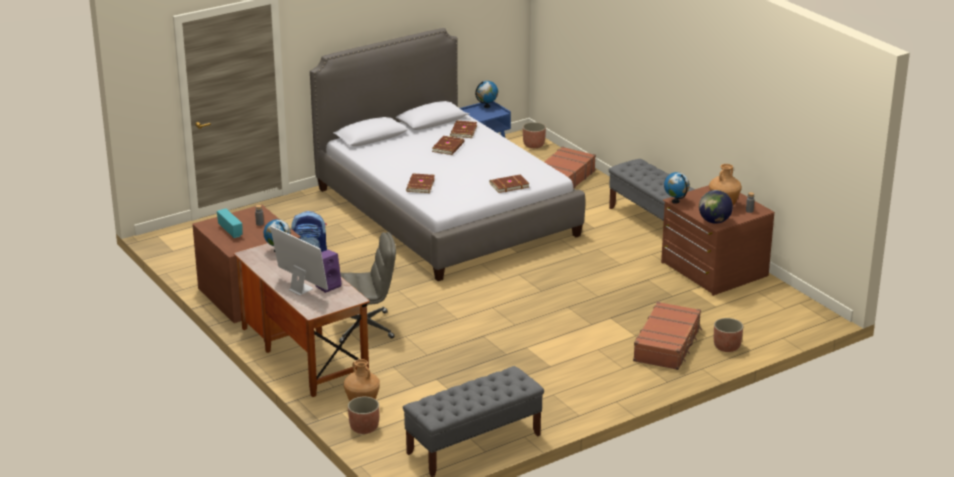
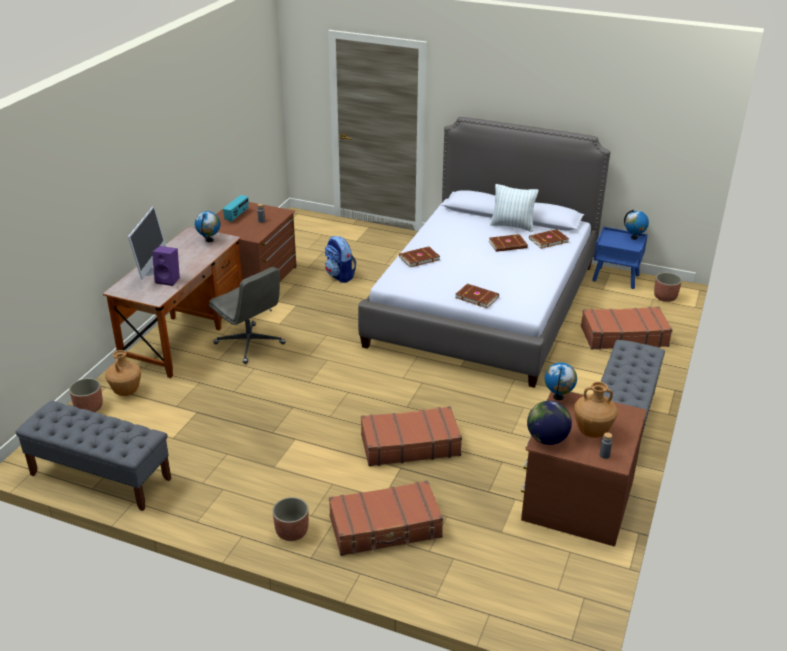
camera: 55 degrees right, 5 degrees up
(420, 134) = (512, 226): none -> pillow
(588, 305) = (409, 445): none -> brown suitcase
(727, 347) = (423, 575): planter -> planter (292, 532)

